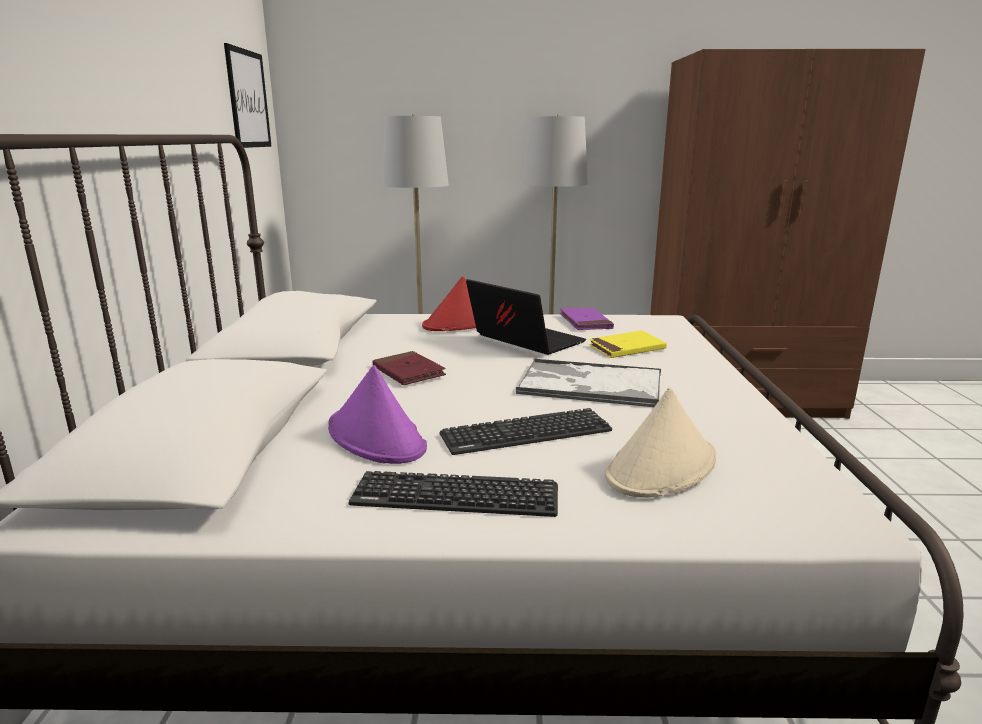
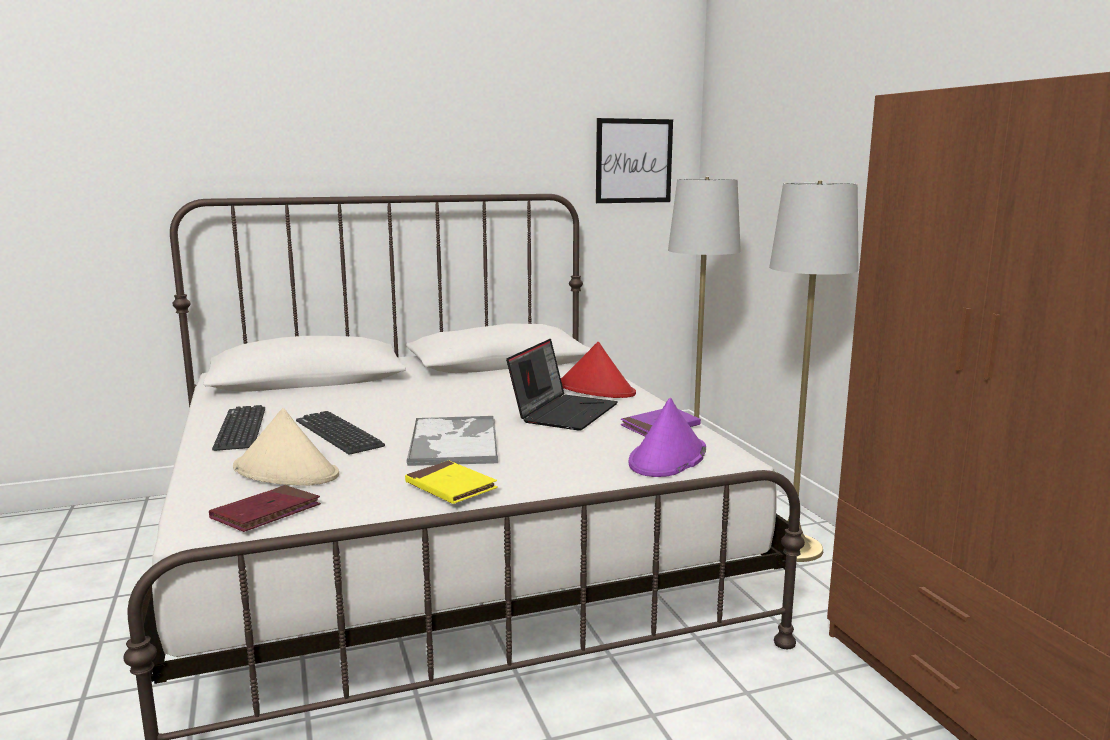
camera: 70 degrees right, 5 degrees down
(376, 437) = (322, 403): purple hat -> purple hat (667, 458)
(408, 372) = (447, 393): red book -> red book (266, 513)
(627, 348) = (578, 447): yellow book -> yellow book (450, 487)

